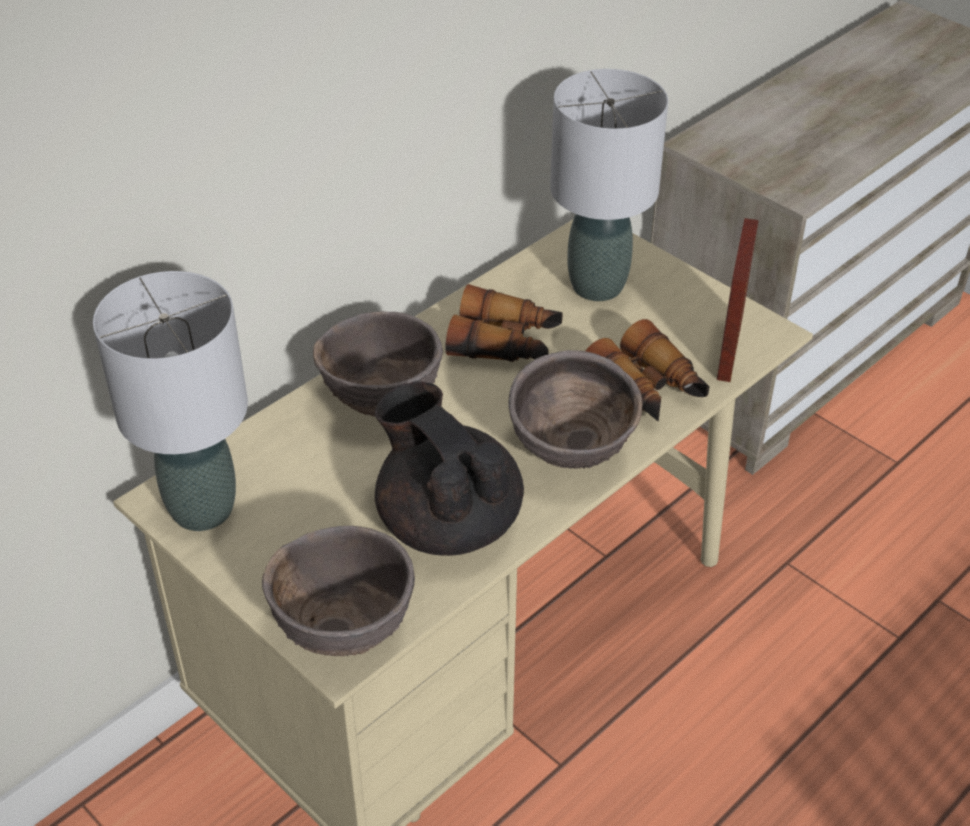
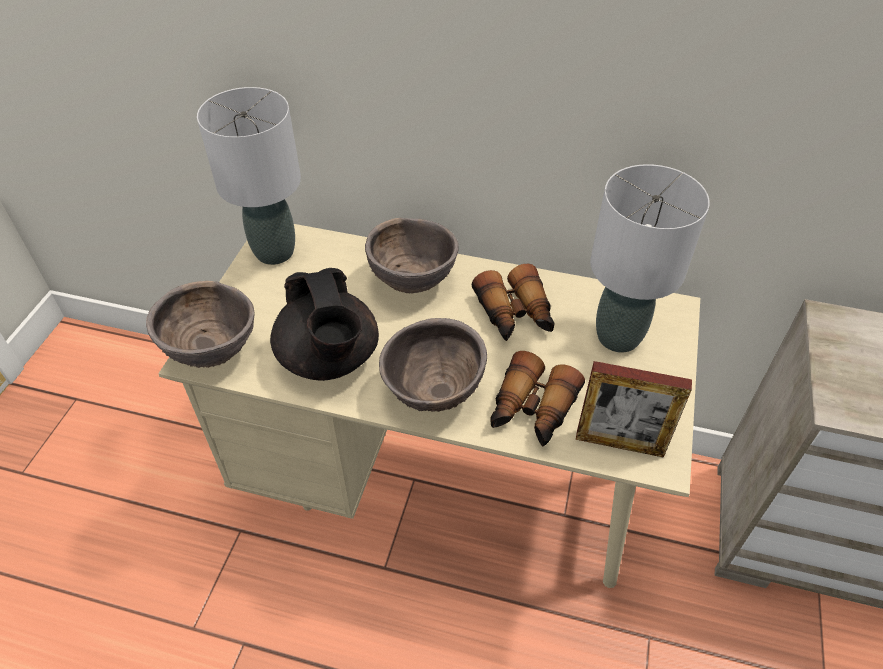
camera: 60 degrees right, 5 degrees up
(448, 521) = (329, 359): black teapot -> black teapot turned 135 degrees clockwise
(729, 349) = (619, 443): picture frame -> picture frame turned 150 degrees counterclockwise

